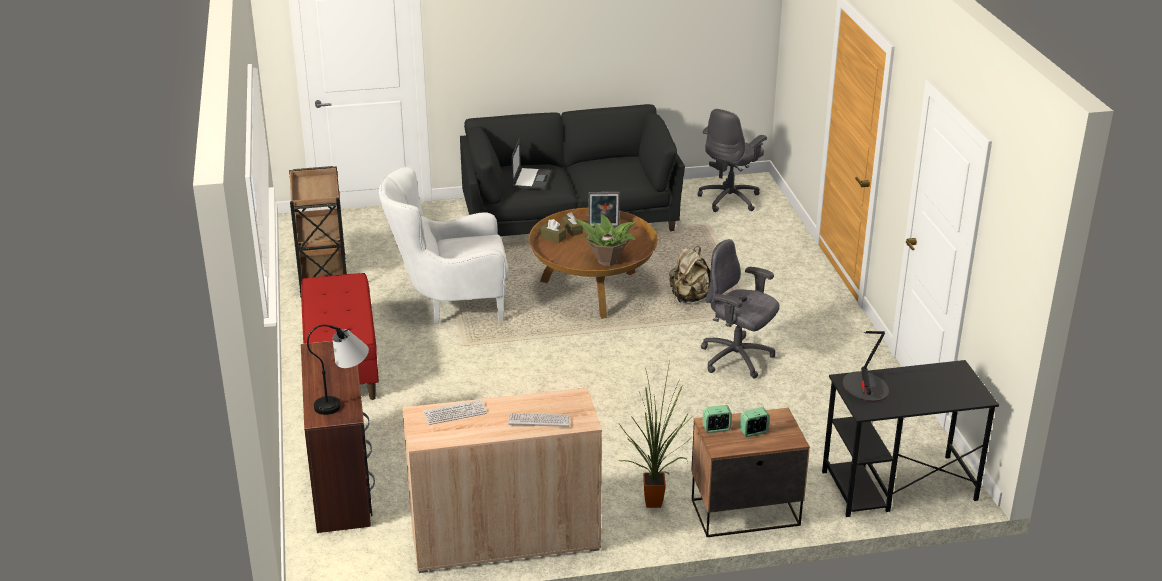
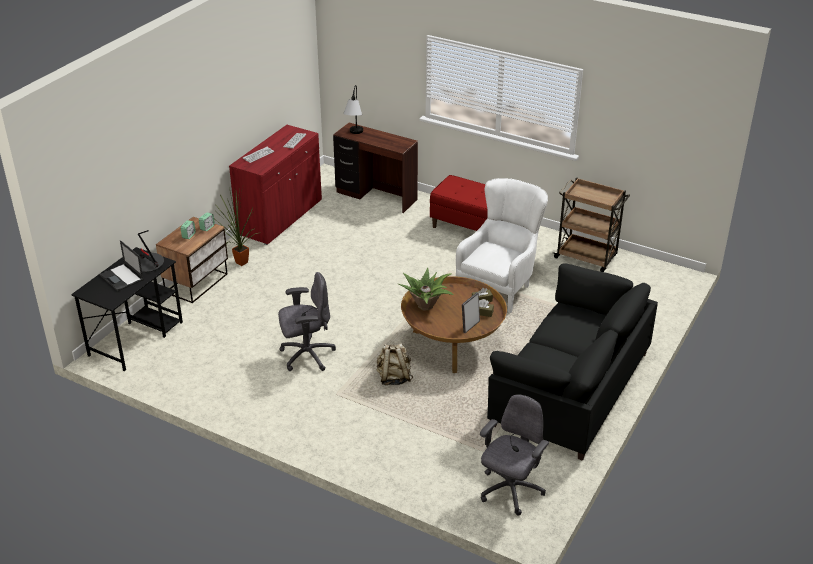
camera: 130 degrees right, 5 degrees up
(505, 538) = (280, 217): beige cabinet -> red cabinet
(531, 179) = (573, 324): laptop -> laptop (122, 277)
(730, 199) = (510, 491): grey office chair -> grey office chair turned 45 degrees clockwise

